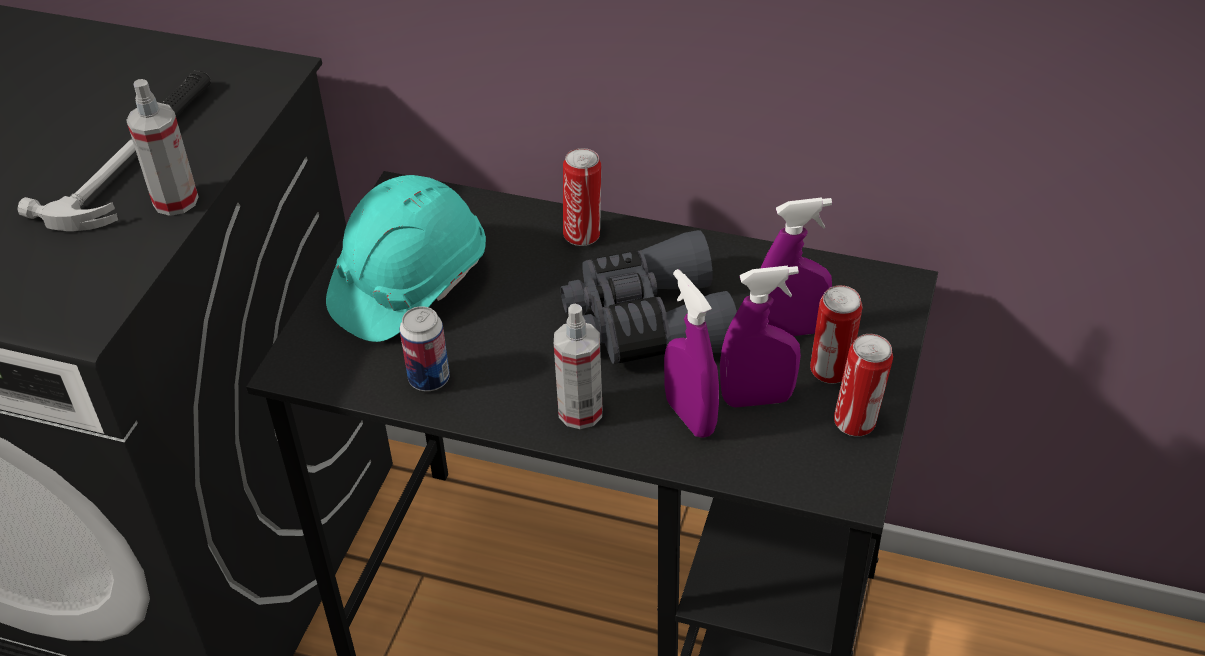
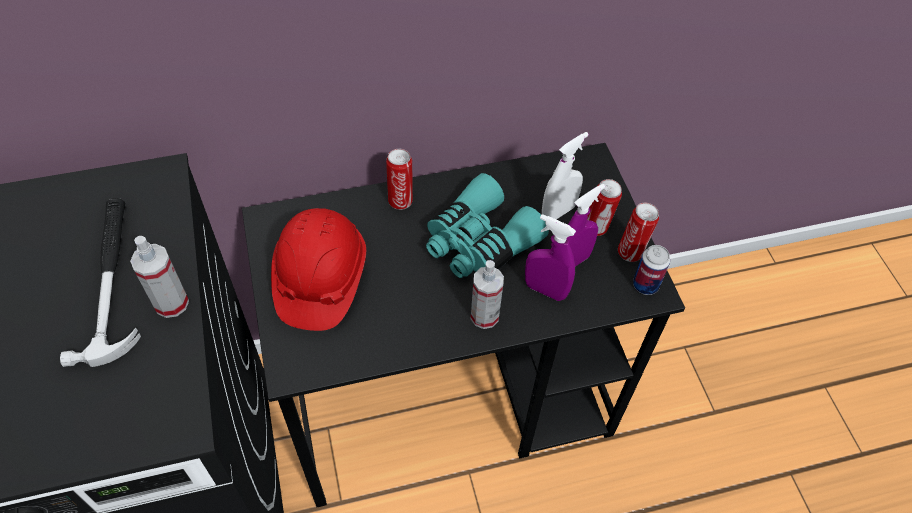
camera: 35 degrees left, 10 degrees up
(409, 284) = (320, 280): turquoise hard hat -> red hard hat
(429, 379) = (381, 337): can -> can (645, 285)
(646, 323) = (479, 242): grey binoculars -> turquoise binoculars
(790, 331) = (558, 212): purple spray bottle -> white spray bottle

